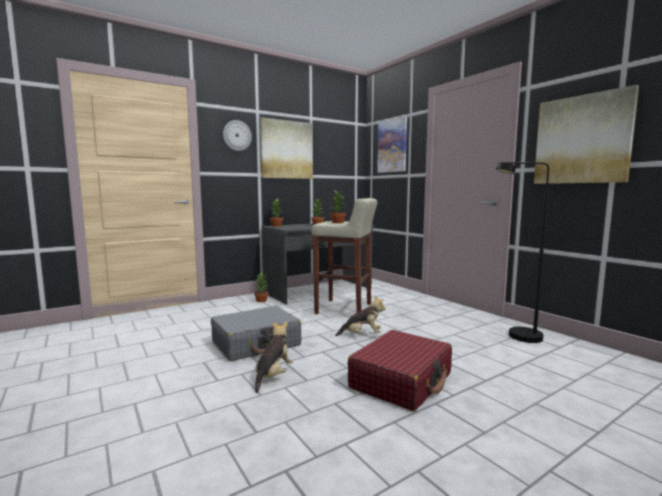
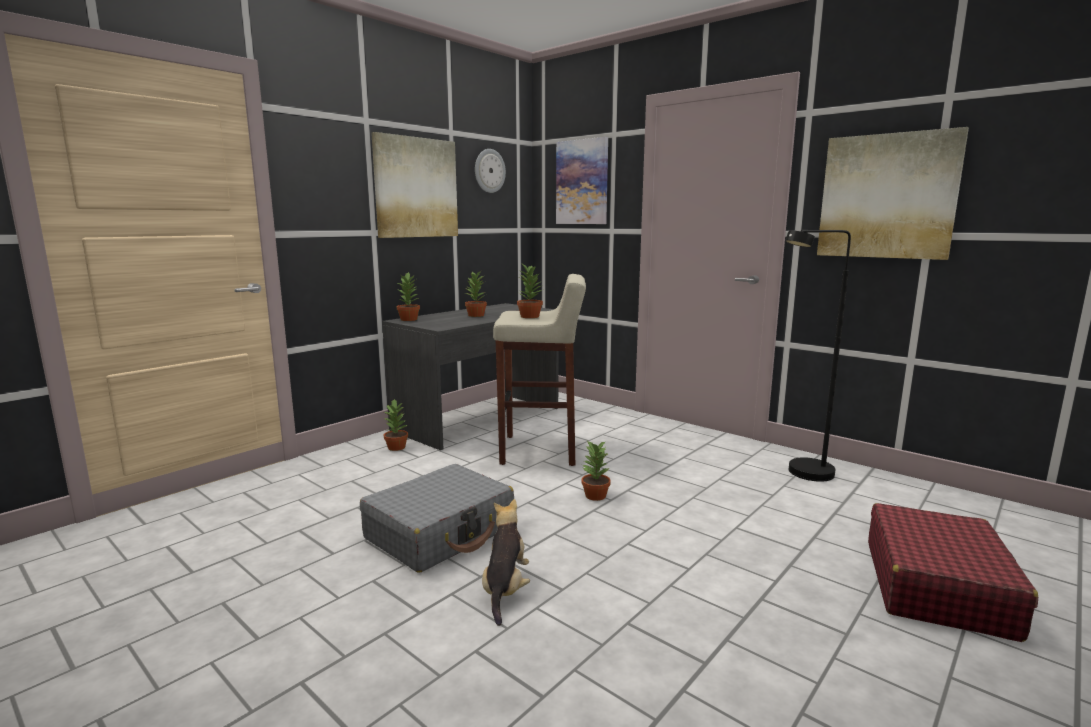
camera: 15 degrees left, 5 degrees up
(237, 135) = (335, 165): wall clock -> wall clock (489, 171)
(362, 335) = (595, 496): plush toy -> potted plant
(401, 381) = (696, 568): red suitcase -> red suitcase (937, 587)

